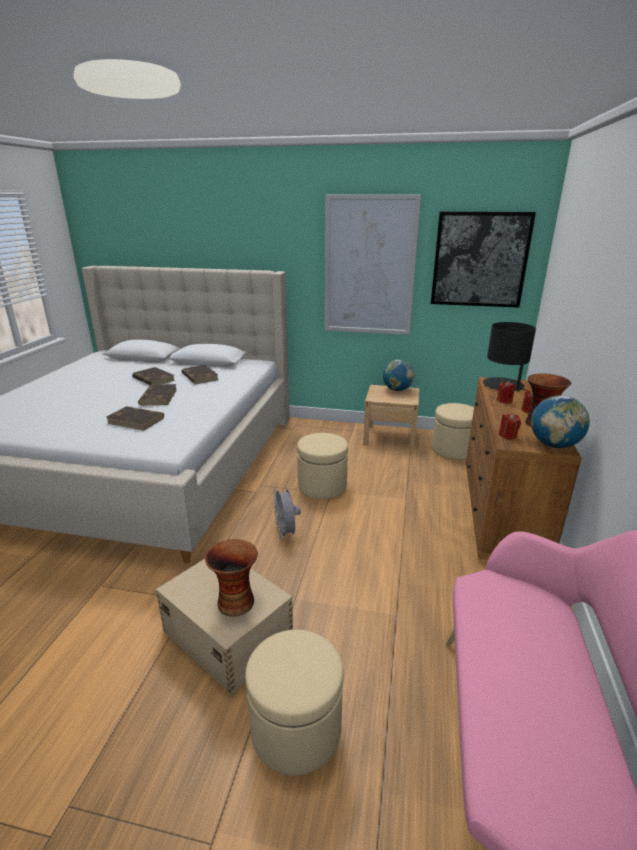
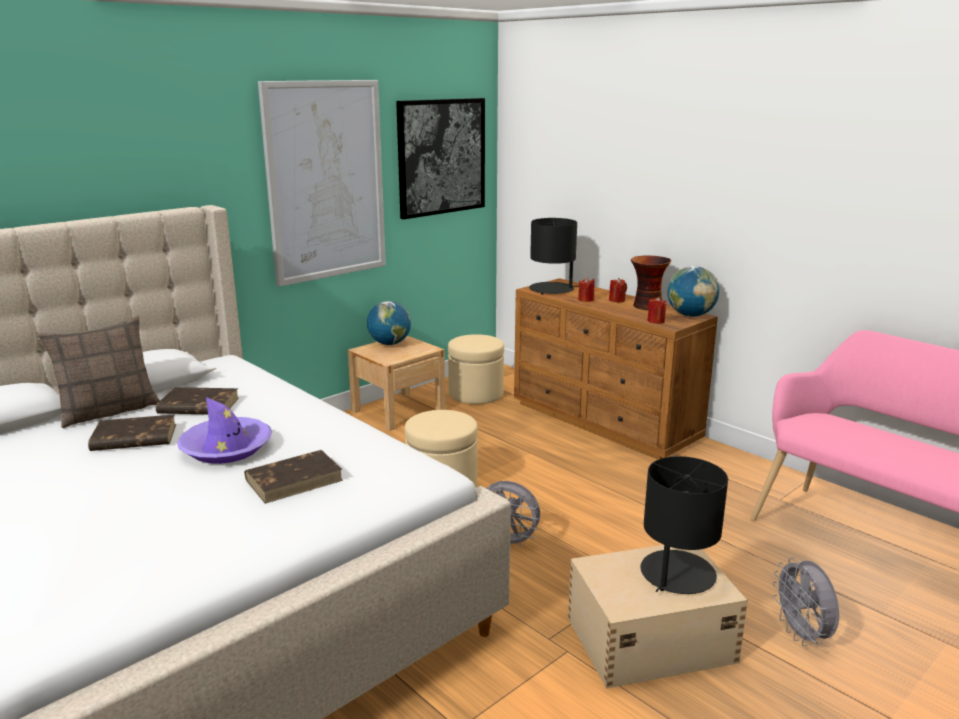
camera: 55 degrees left, 5 degrees down
(158, 397) = (226, 448): brown book -> purple hat
(176, 366) = (109, 411): none -> pillow
(235, 601) = (677, 574): vase -> black table lamp
(296, 729) = (802, 635): beige ottoman -> grey fan

